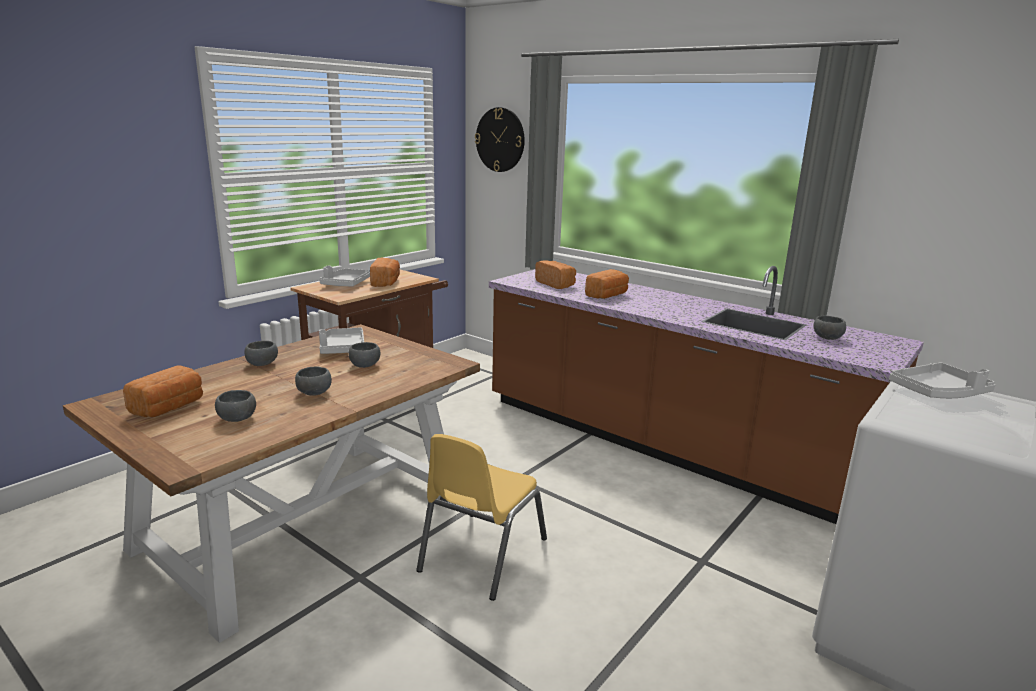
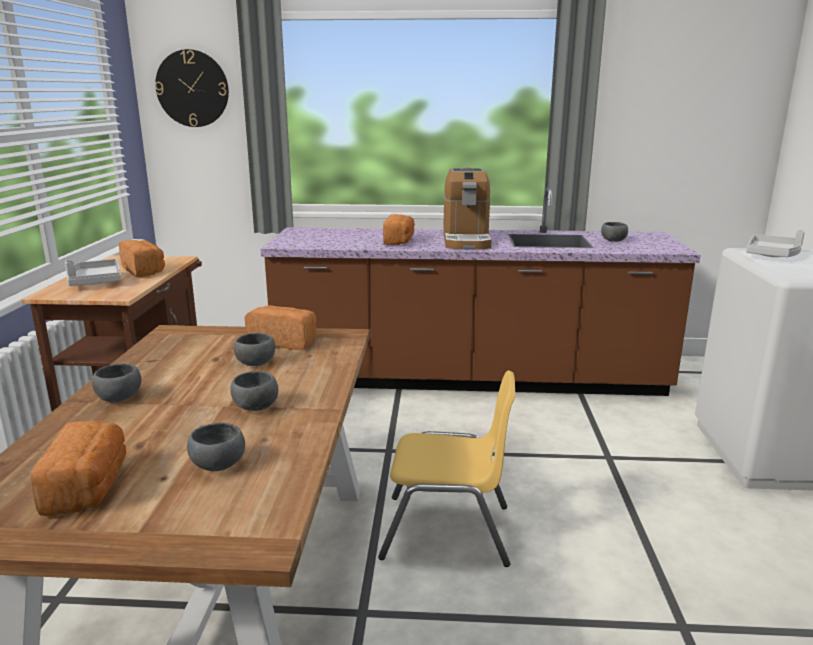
camera: 35 degrees left, 0 degrees up
(342, 348) = (192, 354): grey tray -> none
(481, 554) = (447, 531): yellow chair -> yellow chair turned 75 degrees counterclockwise
(556, 284) = (333, 240): bread -> bread (284, 341)
(669, 306) = (466, 240): none -> coffee machine

